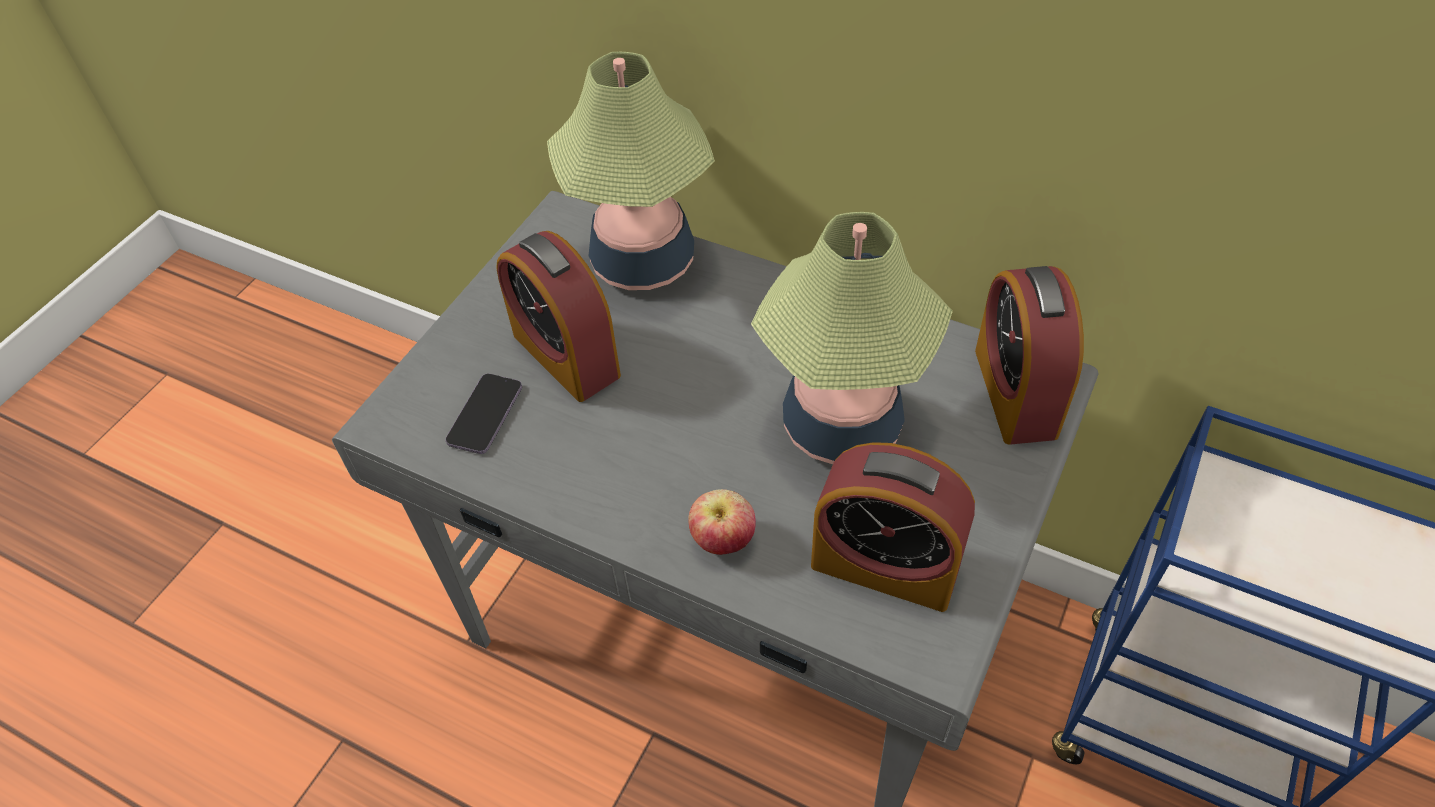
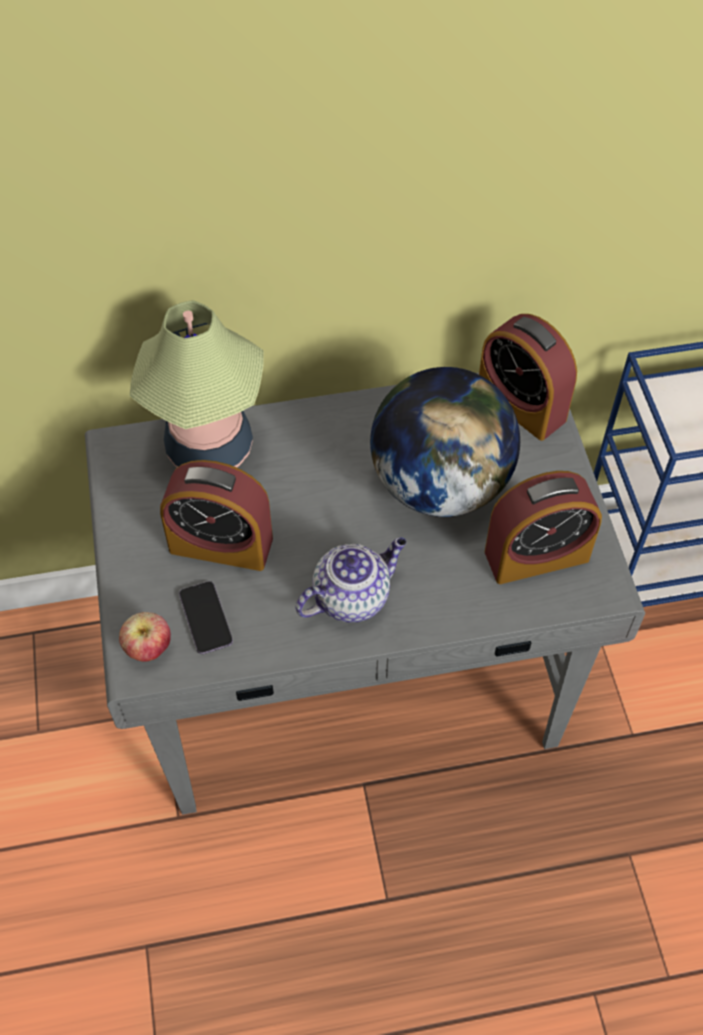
camera: 40 degrees left, 5 degrees up
(642, 481) = (352, 596): none -> teapot
(723, 540) = (434, 600): apple -> apple (148, 648)
(842, 424) = (440, 484): table lamp -> globe

